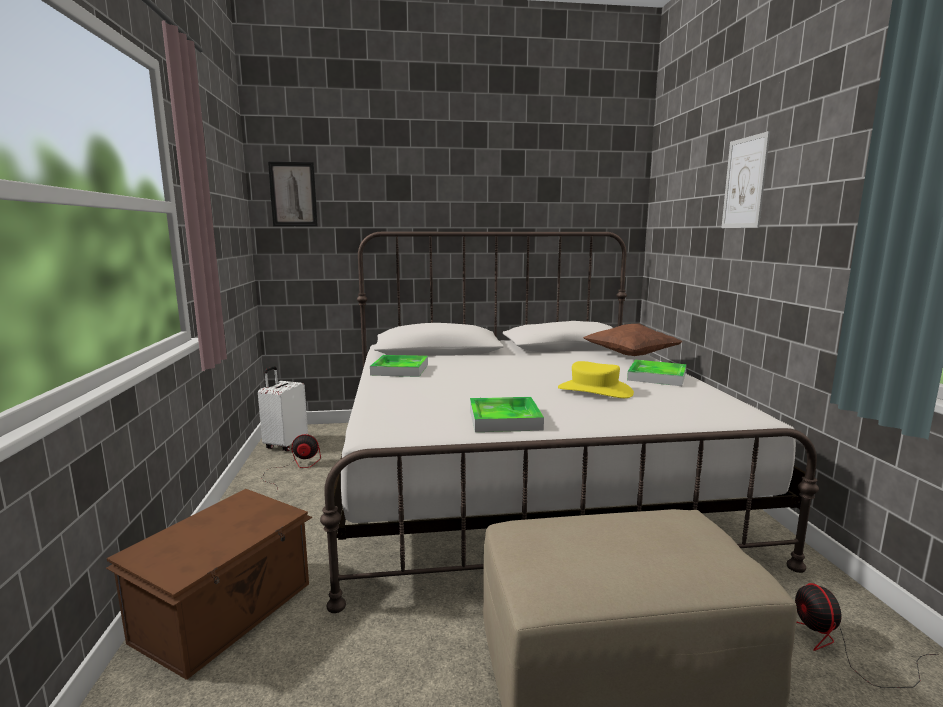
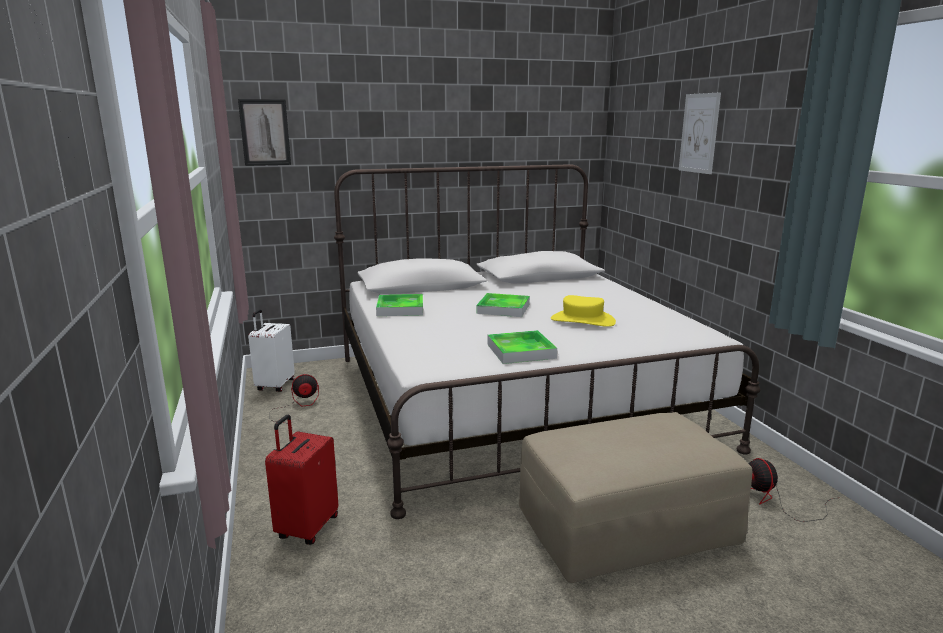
camera: 10 degrees left, 5 degrees up
(227, 611) = (306, 528): brown storage box -> red suitcase
(630, 355) = (599, 284): brown pillow -> none
(656, 377) = (629, 304): tray -> tray (503, 308)

